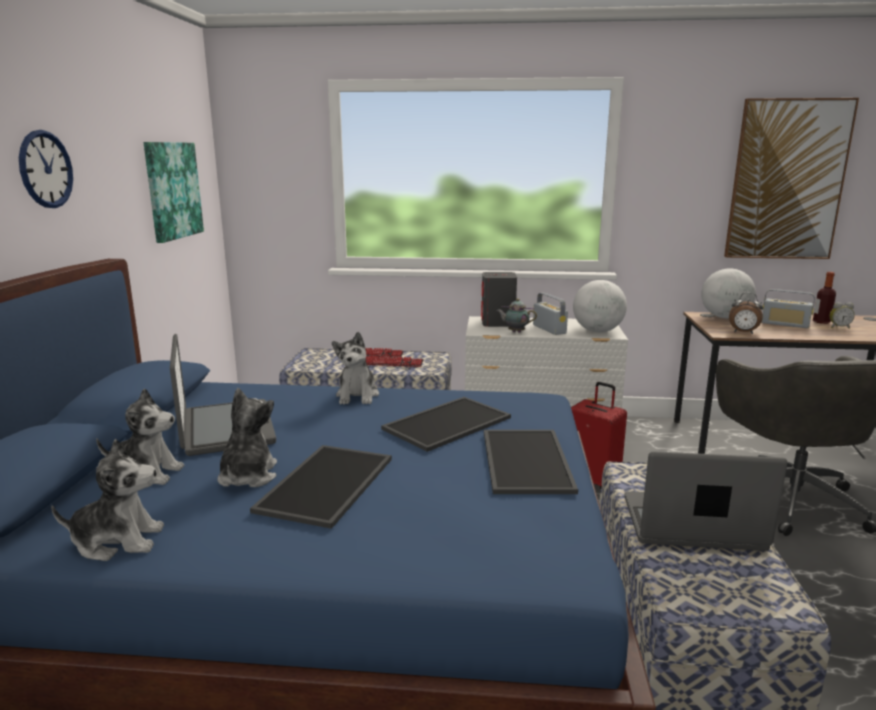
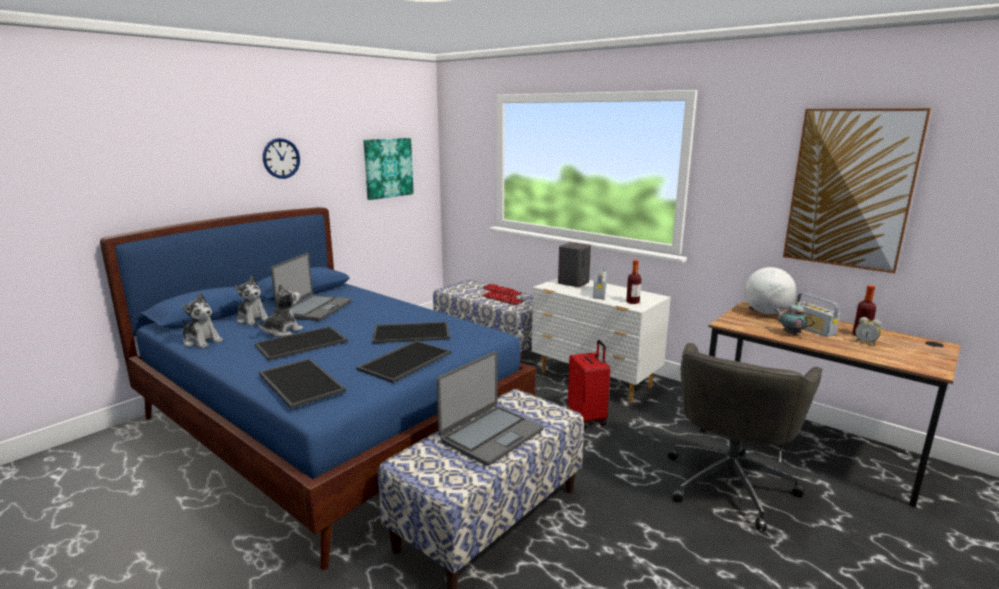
camera: 35 degrees right, 0 degrees up
(357, 396) = (400, 308): plush toy -> none
(466, 542) = (299, 383): none -> tray
(515, 332) = (570, 291): teapot -> teapot (790, 333)
(597, 331) = (632, 302): globe -> bottle
(692, 525) = (491, 435): laptop -> laptop turned 90 degrees clockwise
(743, 332) = (748, 327): alarm clock -> none

